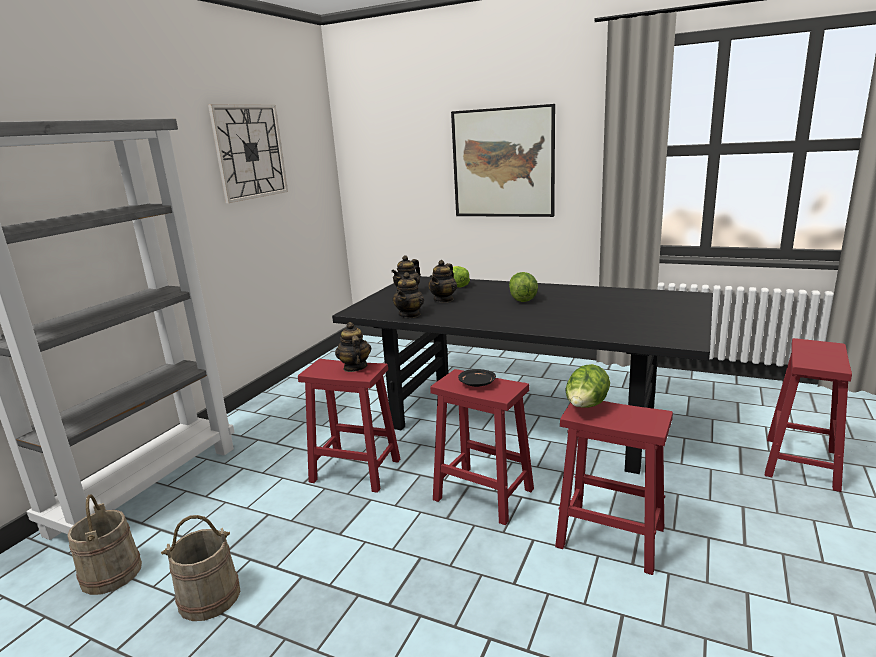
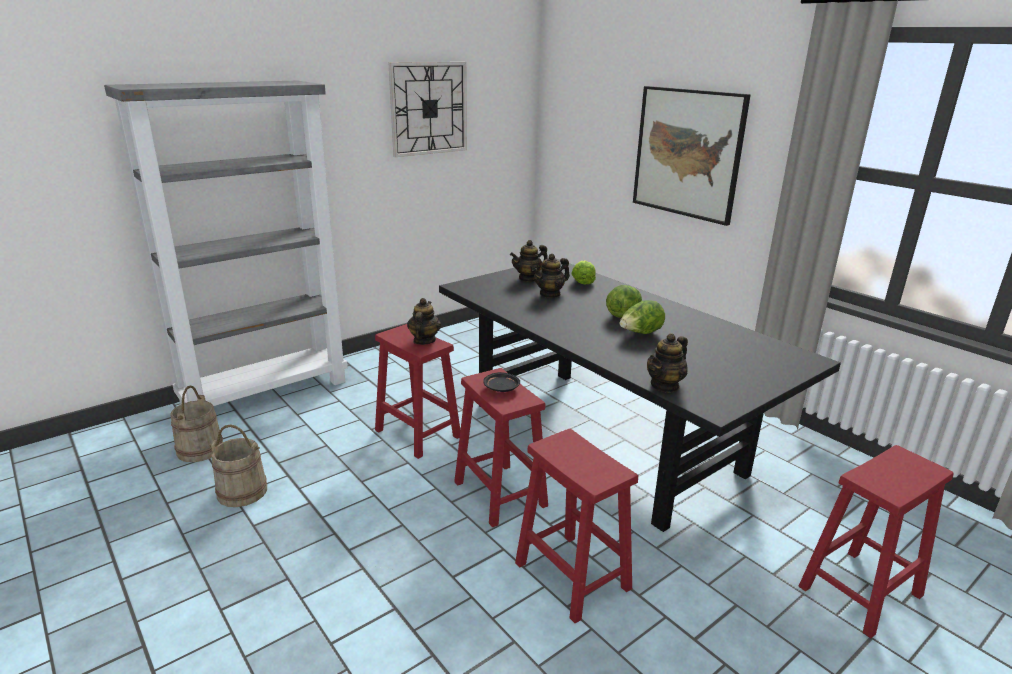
camera: 25 degrees right, 5 degrees up
(410, 315) = (500, 302): teapot -> teapot (665, 385)
(586, 407) = (564, 442): lettuce -> lettuce (640, 334)

